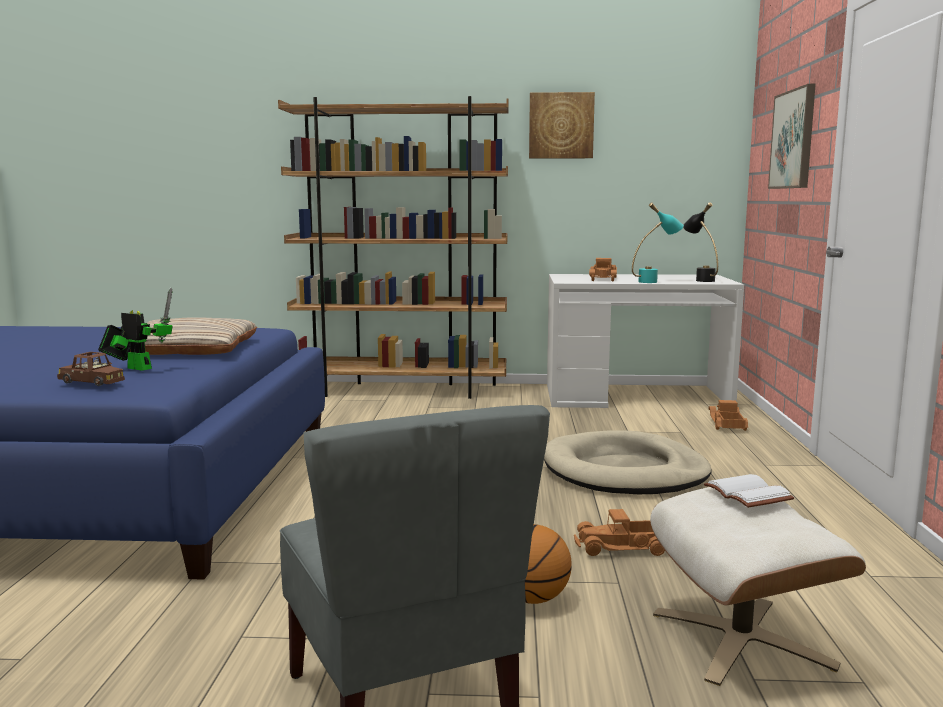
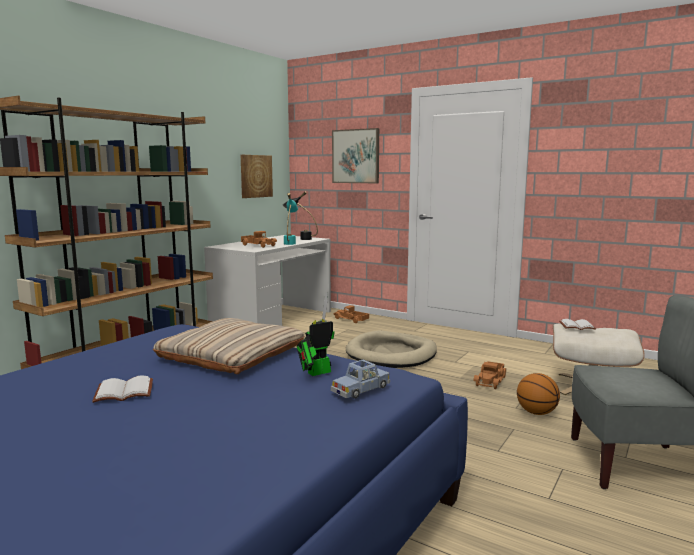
camera: 60 degrees left, 0 degrees up
(72, 345) = (123, 392): none -> white book
(92, 382) = (361, 389): brown toy car -> blue toy car
(561, 126) = (202, 137): picture -> picture (255, 176)

